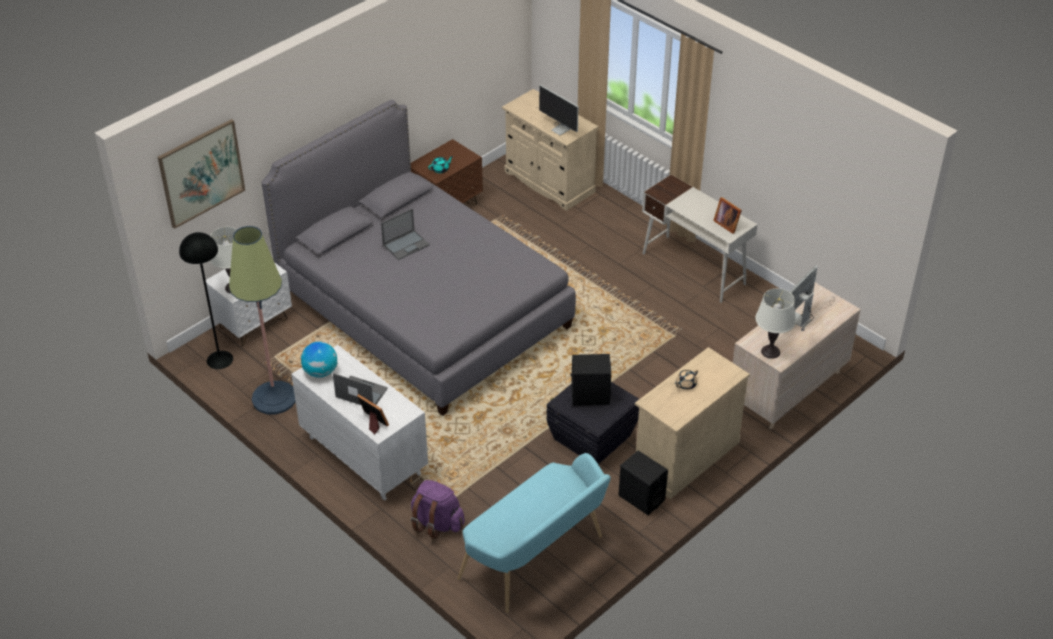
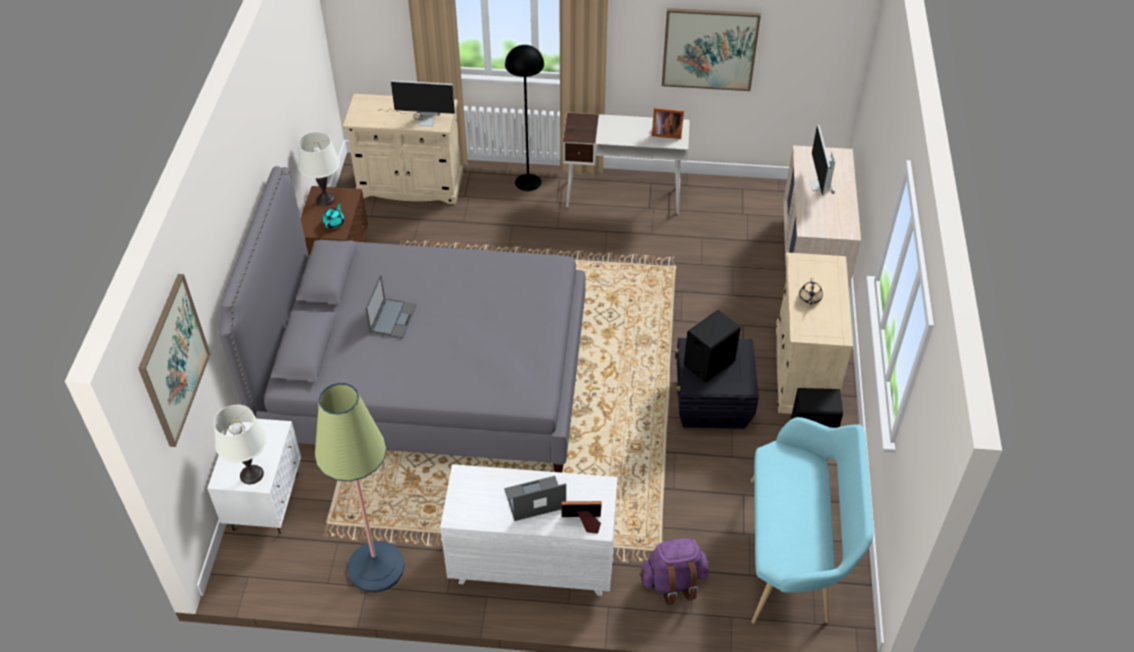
camera: 40 degrees left, 5 degrees up
(220, 359) = (270, 565): black floor lamp -> black floor lamp (528, 182)
(320, 372) = (468, 505): globe -> none
(770, 352) = (832, 227): white table lamp -> white table lamp (325, 199)
(786, 168) = (709, 49): none -> picture

